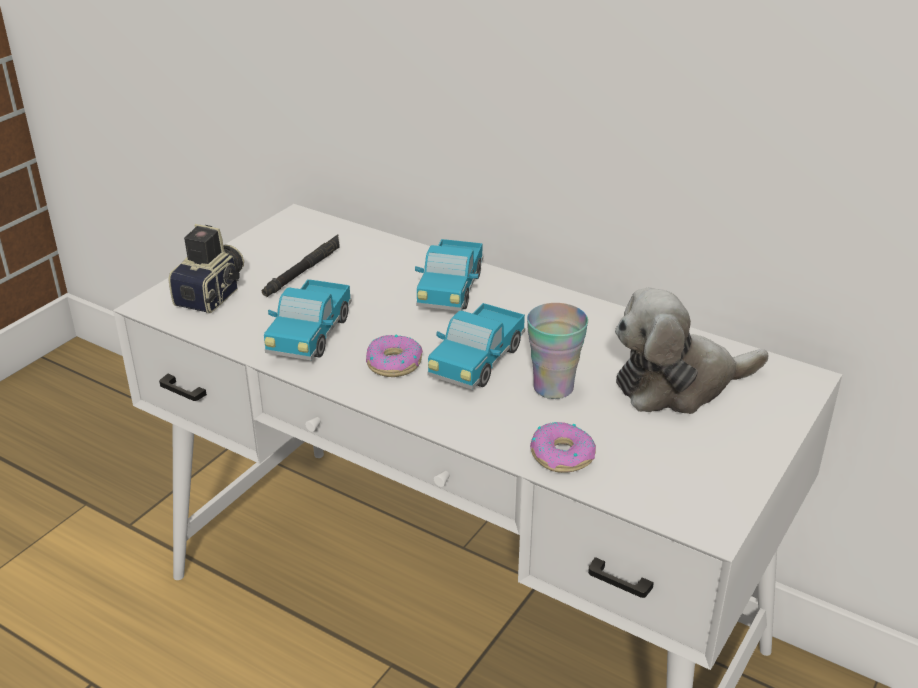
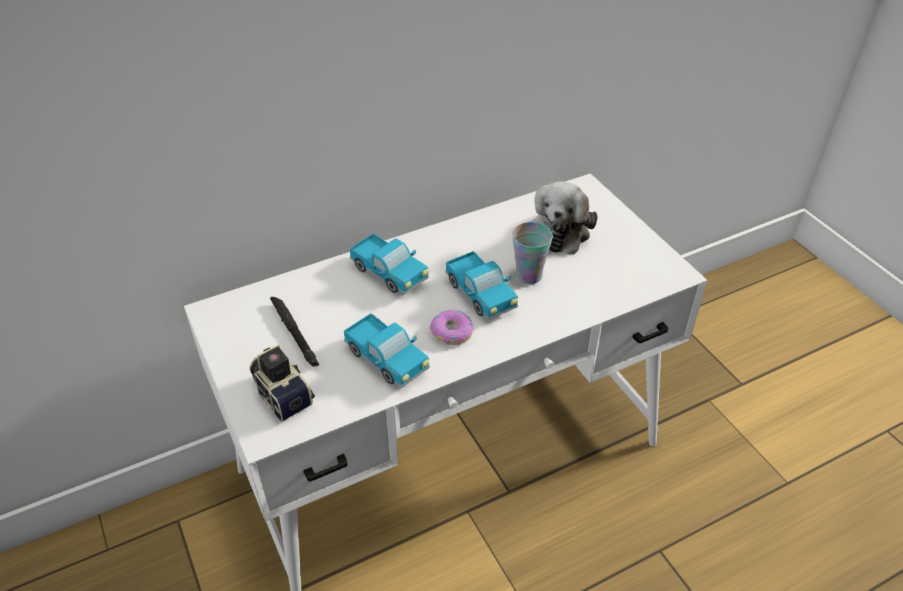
camera: 60 degrees left, 10 degrees up
(562, 455) = (592, 299): donut -> none

